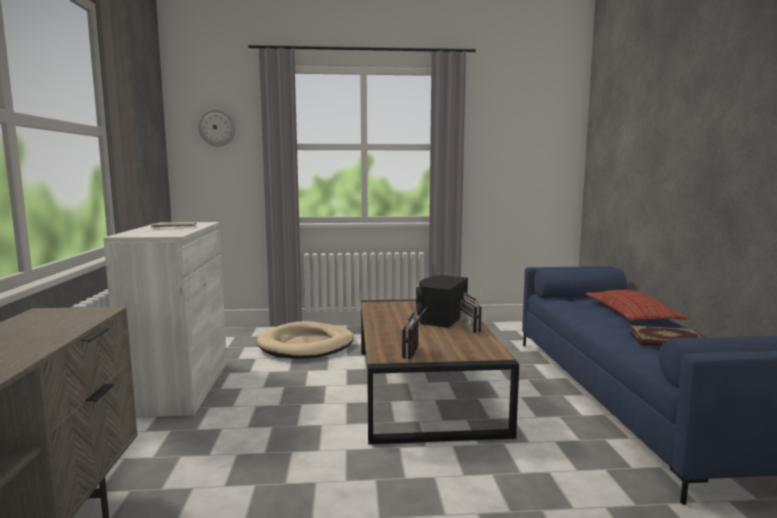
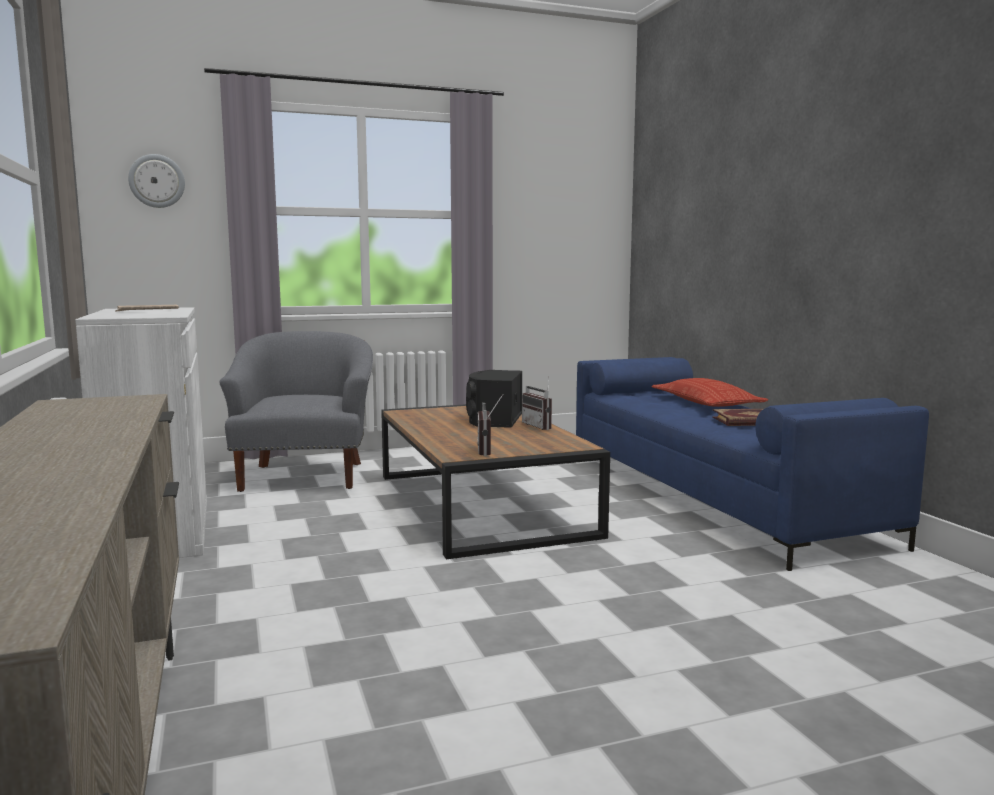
camera: 15 degrees left, 0 degrees up
(307, 345) = (305, 475): beige dog bed -> grey armchair

